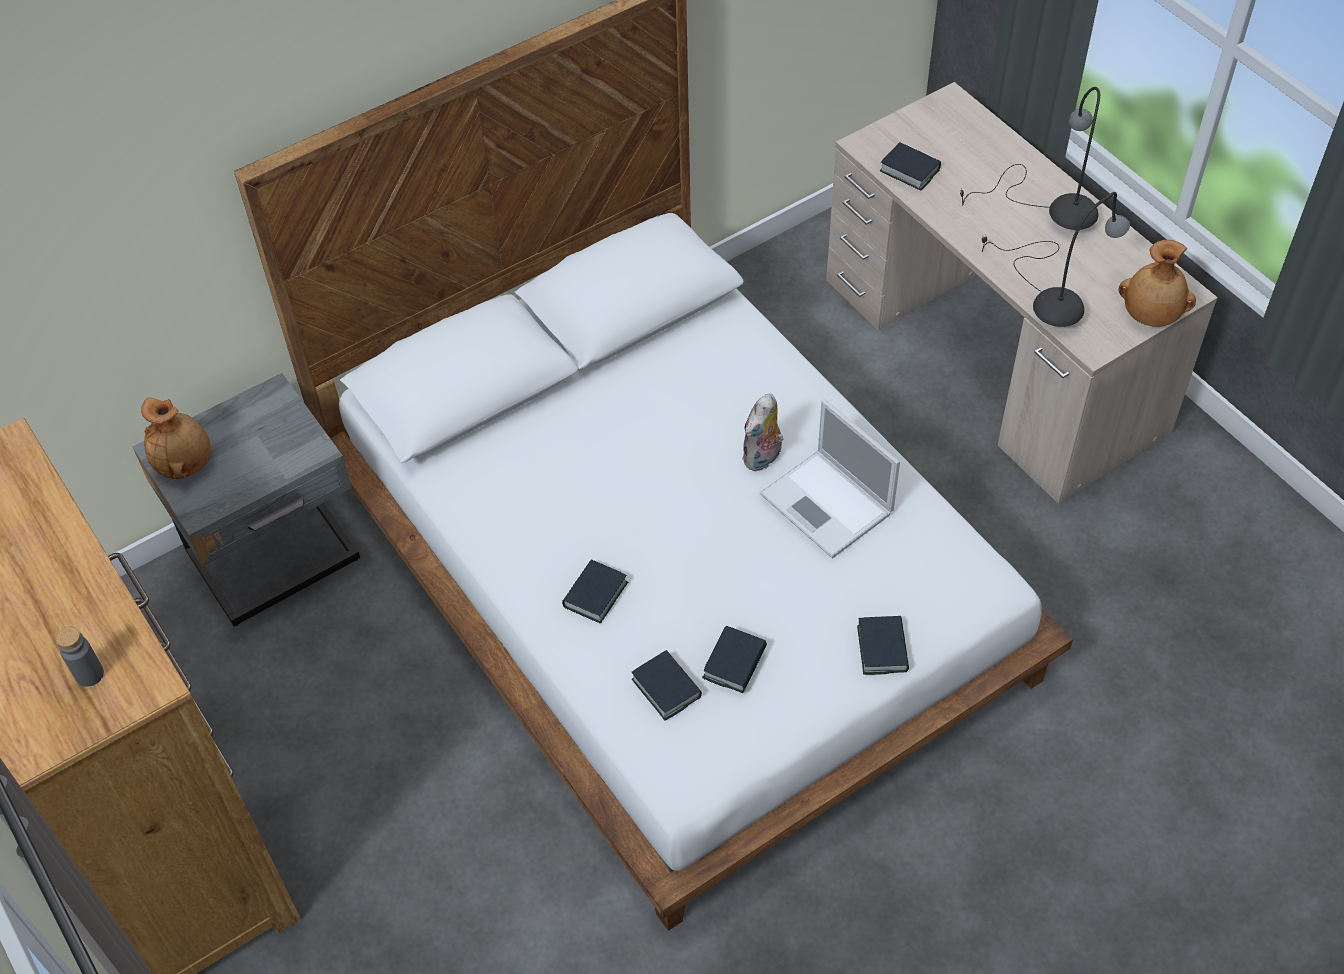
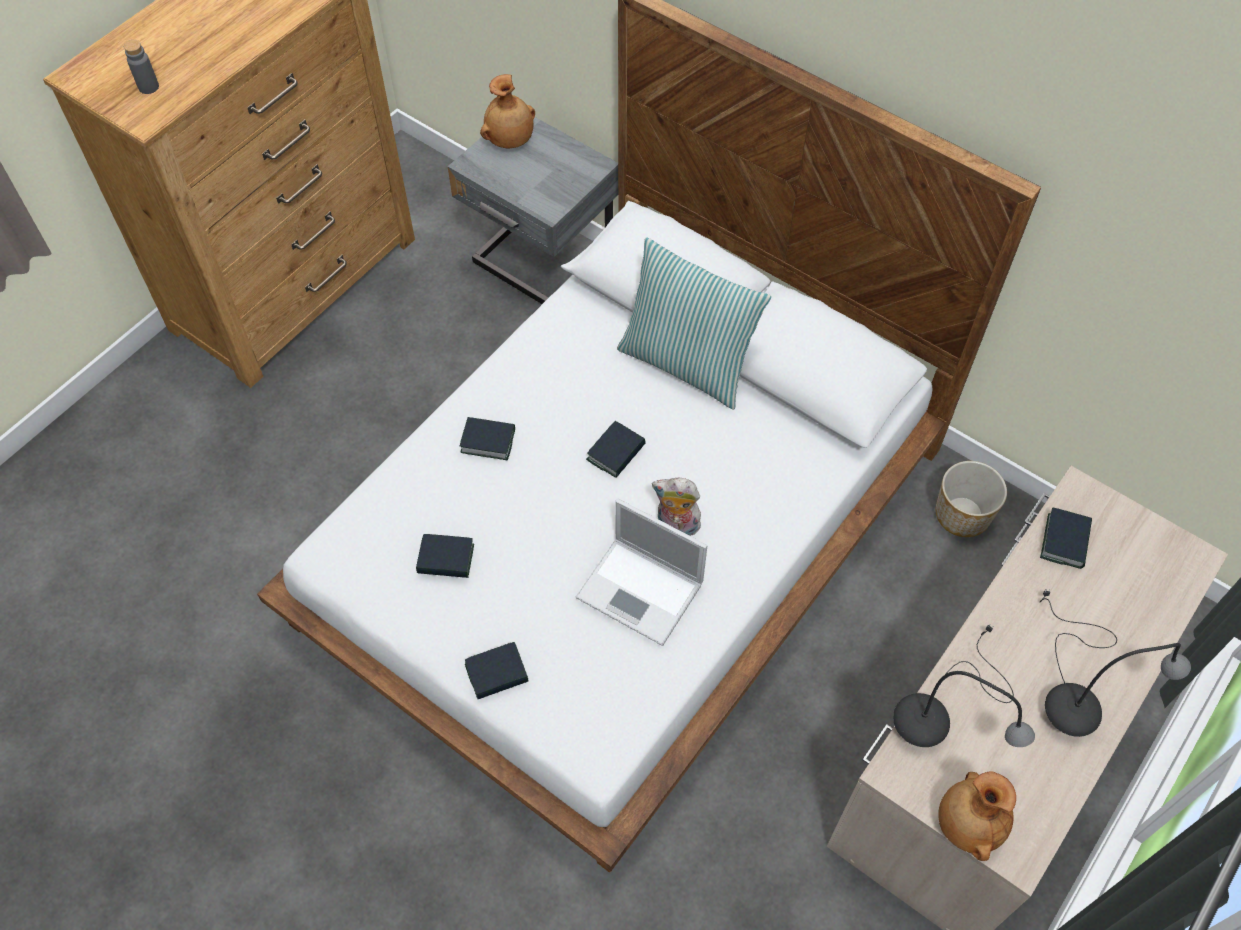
camera: 70 degrees right, 5 degrees up
(569, 398) = (687, 363): none -> pillow
(666, 688) = (407, 516): book -> book (616, 453)
(760, 298) = (963, 514): none -> planter
(828, 505) = (642, 591): laptop -> laptop turned 90 degrees counterclockwise

